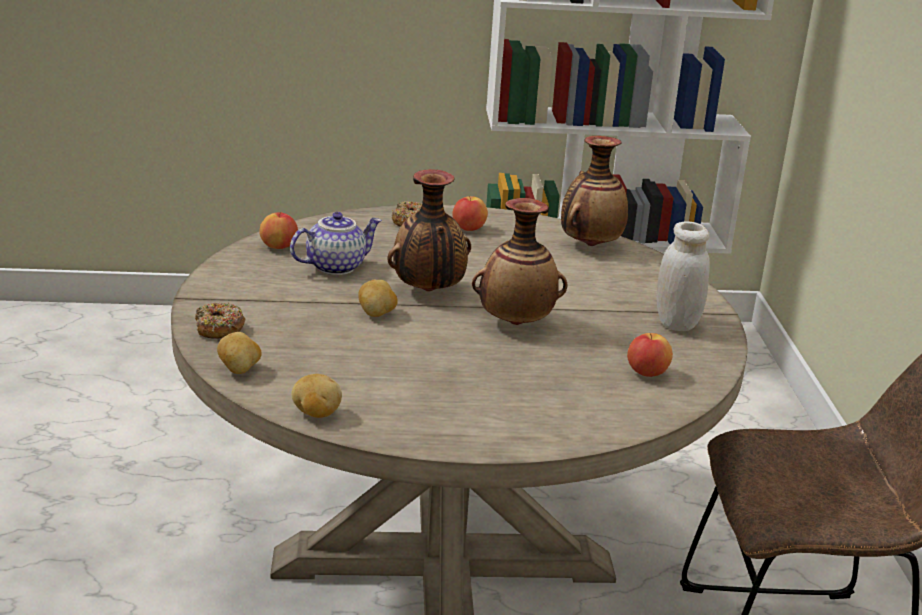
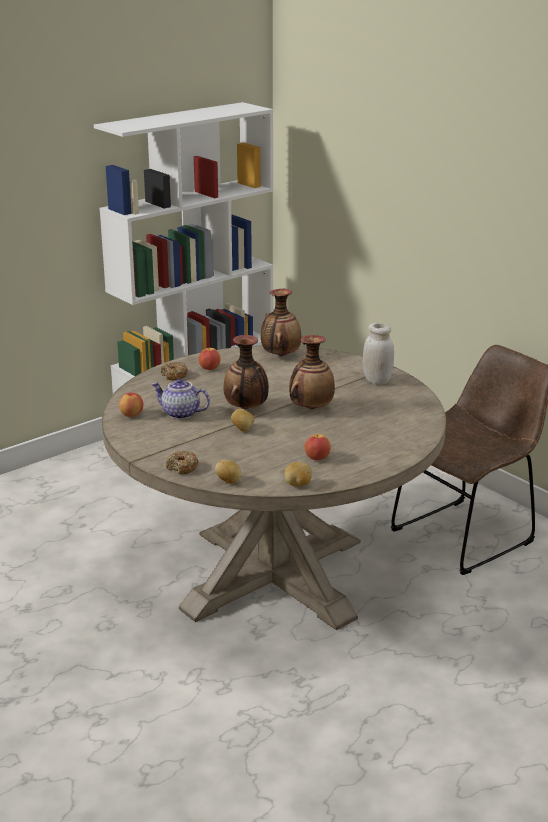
camera: 35 degrees left, 0 degrees up
(335, 266) = (180, 414): teapot -> teapot turned 90 degrees counterclockwise
(647, 373) = (399, 408): apple -> apple (317, 458)

